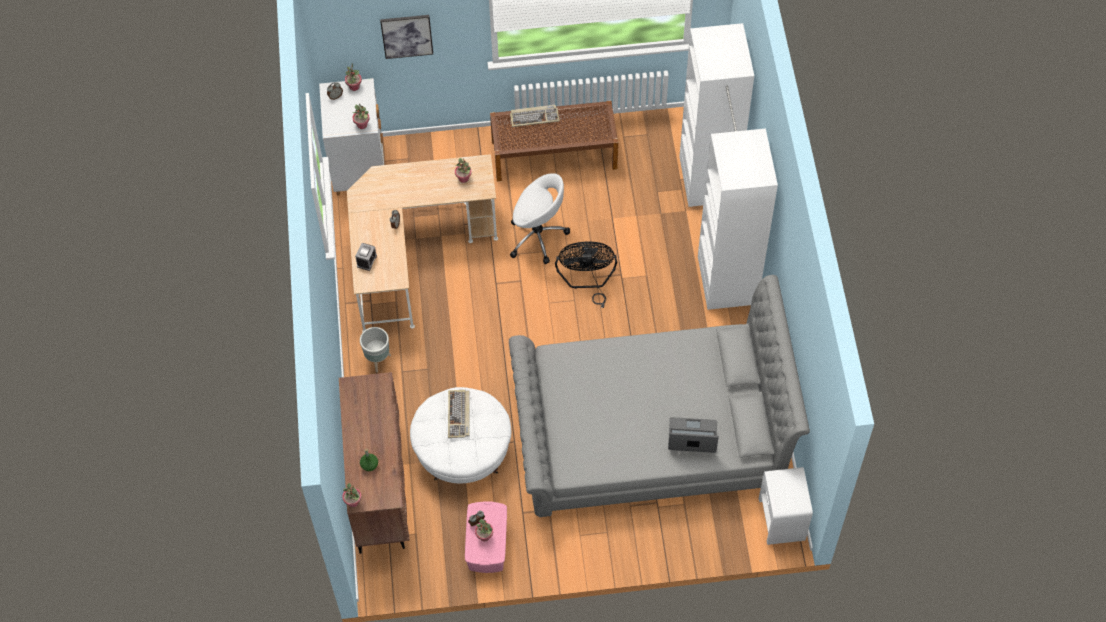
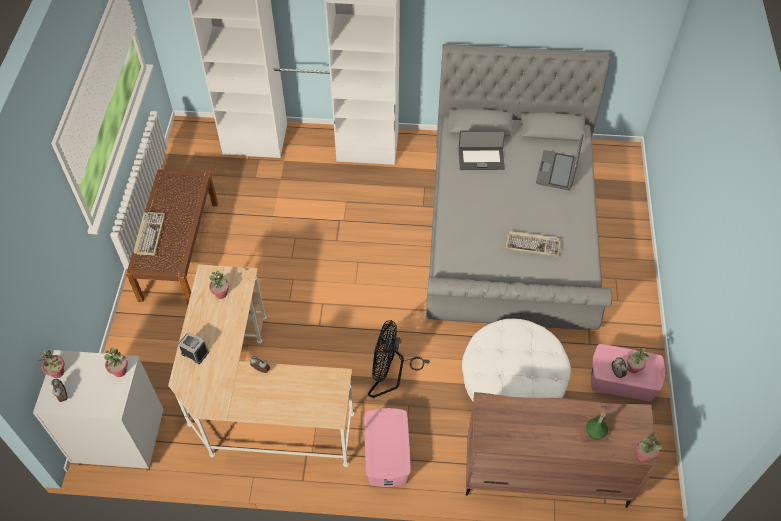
camera: 80 degrees left, 5 degrees down
(366, 261) = (302, 408): alarm clock -> alarm clock (195, 353)
(378, 360) = (387, 454): grey planter -> pink storage box
(407, 36) = (41, 268): picture -> none
(459, 415) = (502, 360): keyboard -> keyboard (533, 245)
(539, 237) = (275, 279): white office chair -> none
(588, 280) = (338, 247): black fan -> black fan (391, 369)
(691, 365) = (481, 159): none -> laptop
(782, 519) = (612, 154): white nightstand -> none

